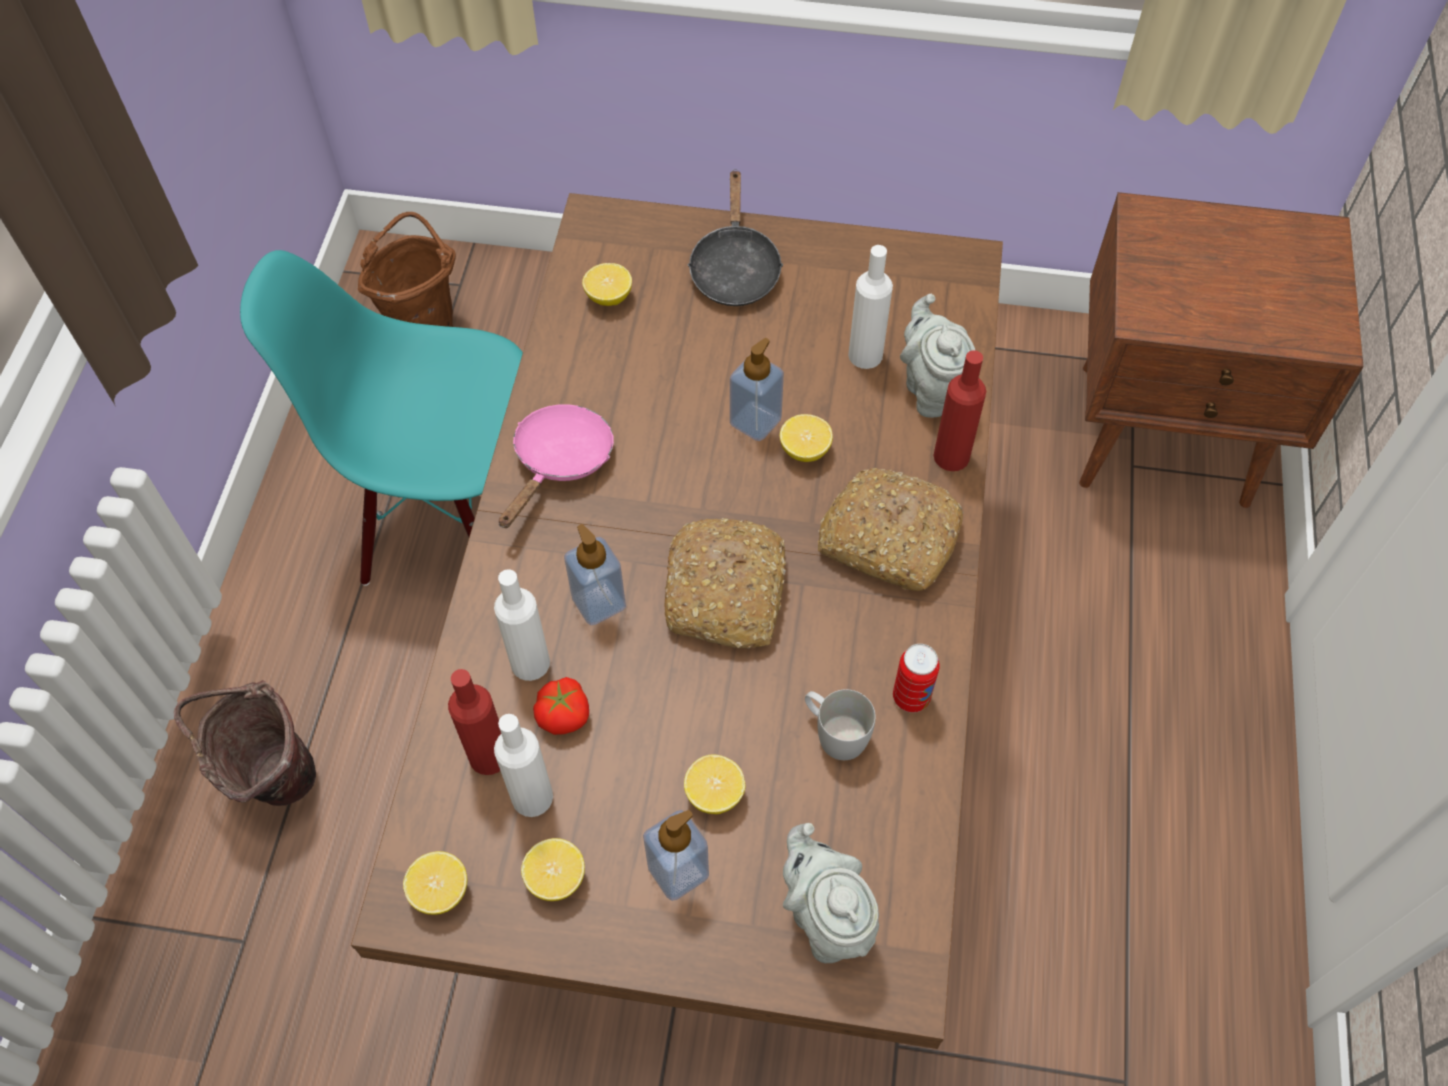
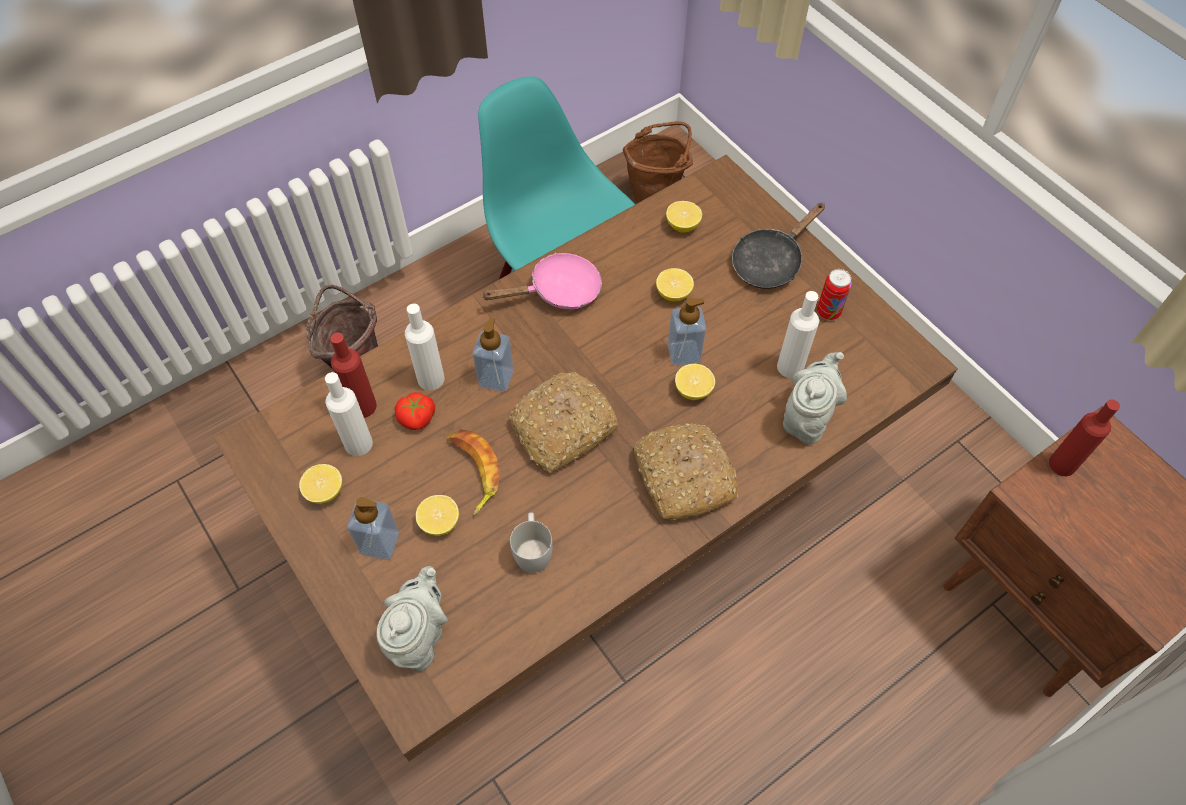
camera: 45 degrees right, 0 degrees up
(440, 891) = (272, 449): lemon -> lemon (673, 293)
(687, 714) = (473, 471): none -> banana
(911, 697) = (594, 570): can -> can (828, 312)
(951, 456) = (773, 463): red bottle -> red bottle (1062, 464)

